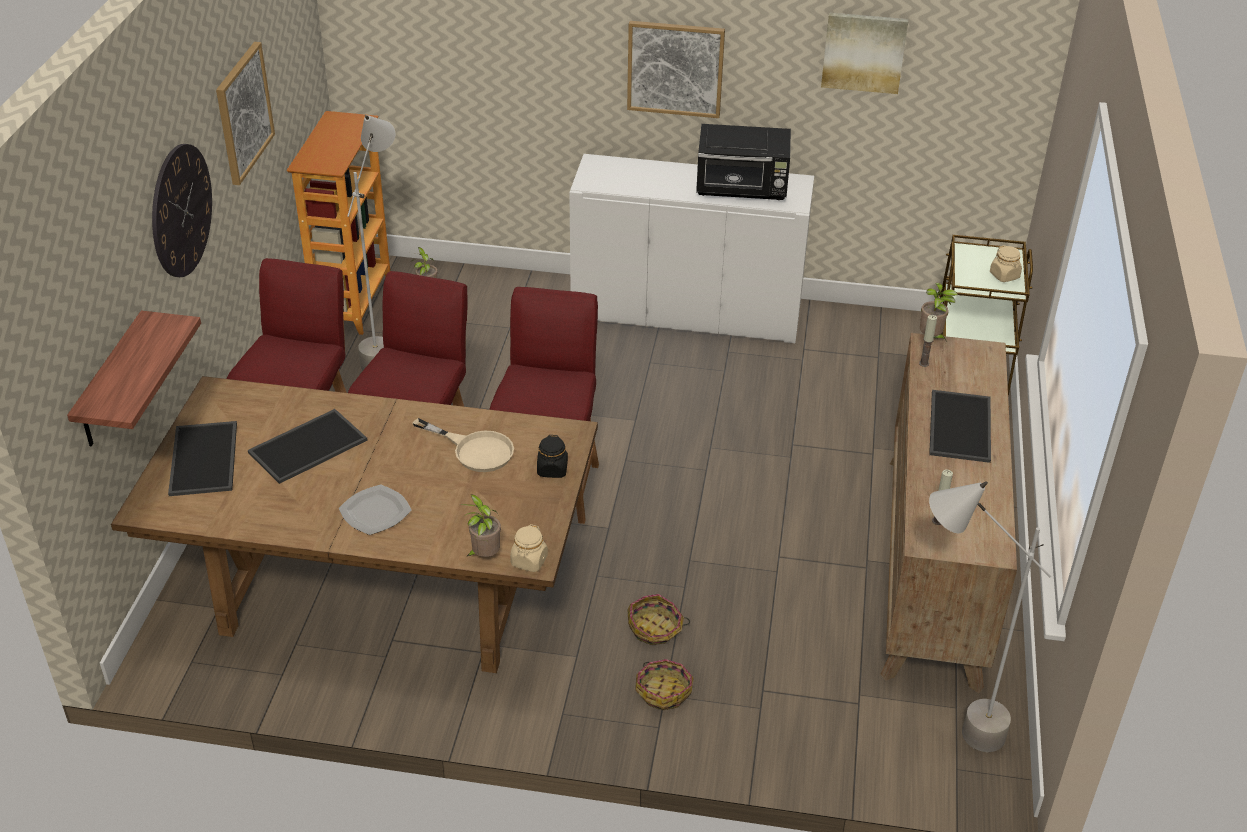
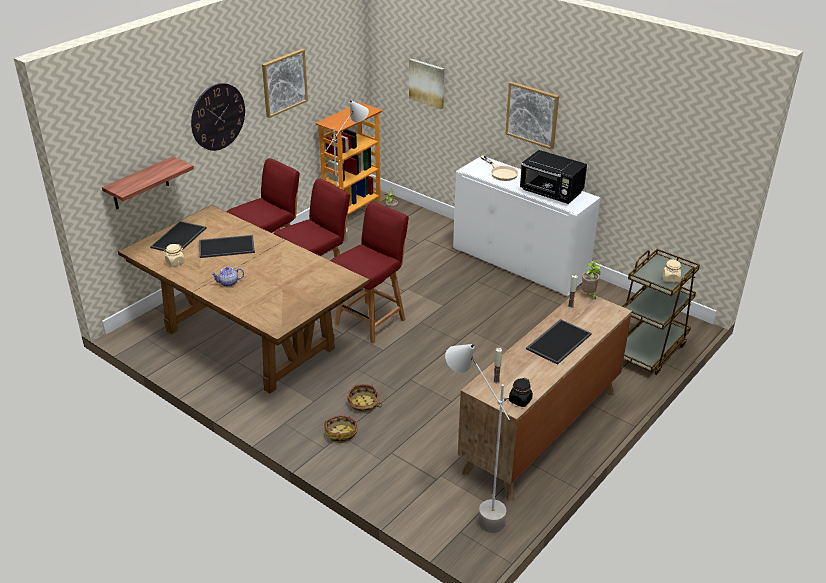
camera: 30 degrees right, 5 degrees down
(376, 512) = (228, 283): plate -> teapot
(475, 450) = (298, 272): beige frying pan -> beige frying pan (501, 172)
(484, 555) = (257, 317): potted plant -> none
(529, 561) = (275, 327): beige jar -> beige jar (175, 262)
(552, 469) = (326, 292): black jar -> black jar (520, 400)
(864, 52) = (633, 125): picture -> picture (427, 83)

